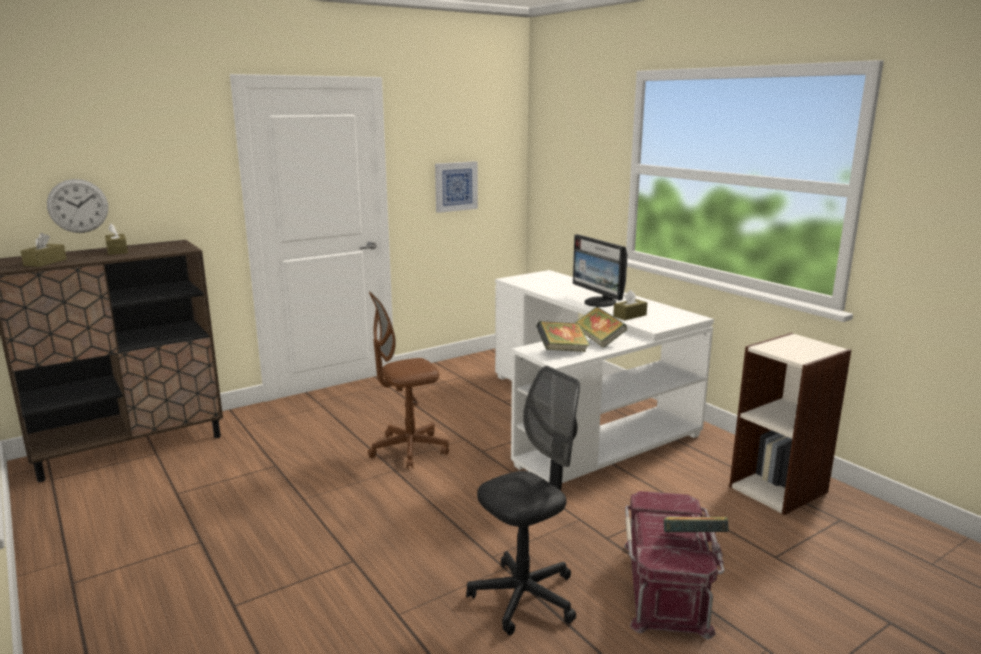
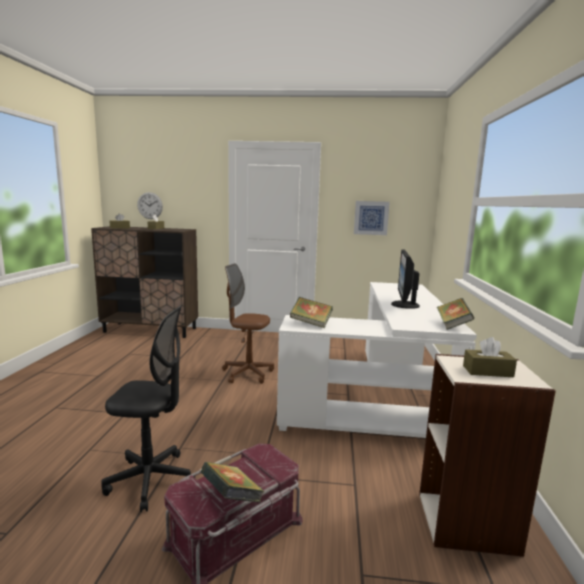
camera: 40 degrees right, 5 degrees down
(599, 340) = (352, 325): book -> book (453, 325)
(629, 315) = (405, 316): brown tissue box -> brown tissue box (487, 371)

